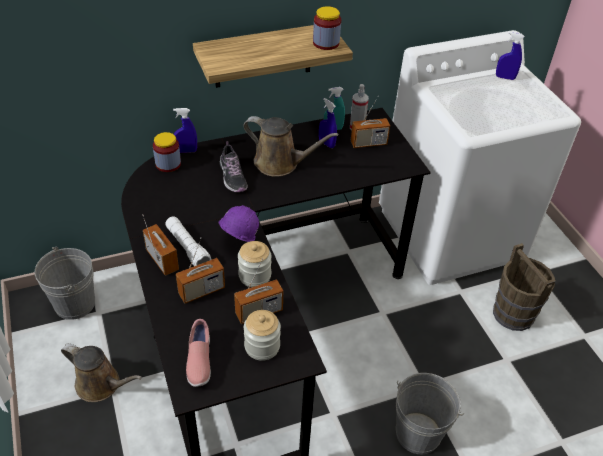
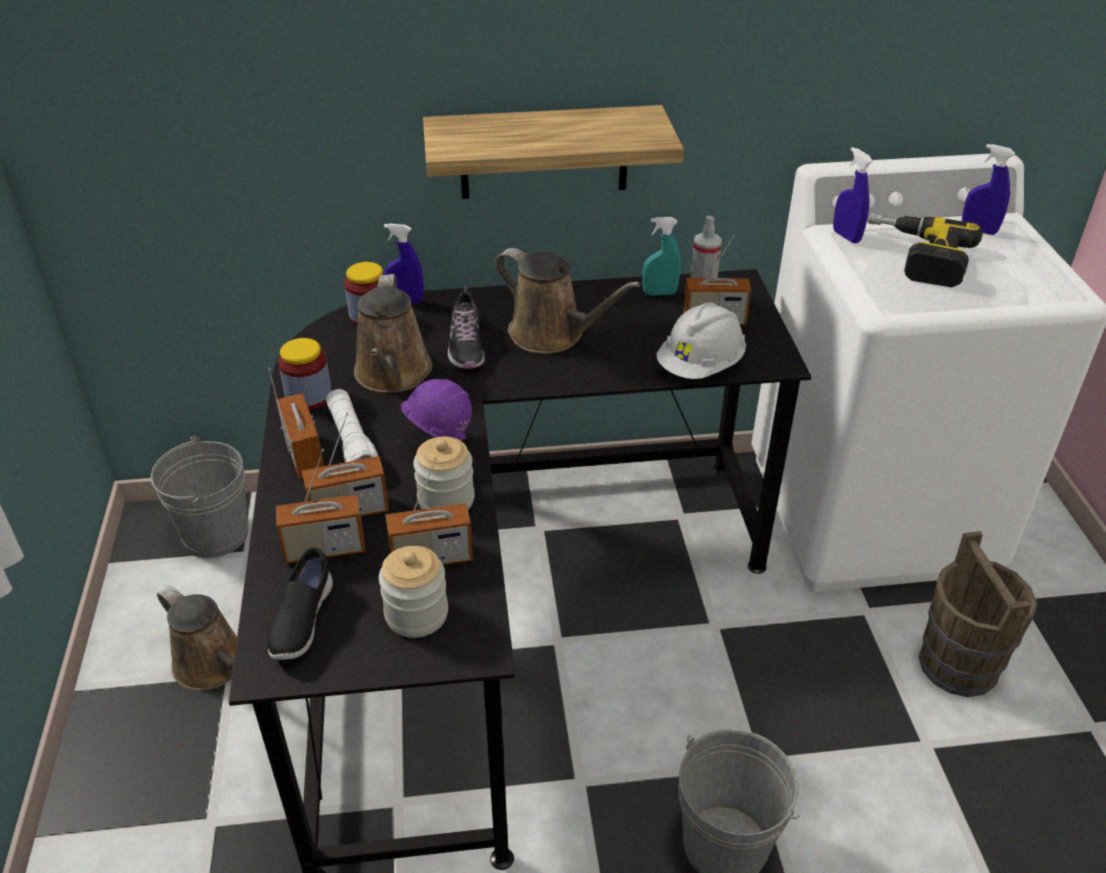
camera: 15 degrees right, 5 degrees down
(196, 201) = (393, 375): none -> brown watering can
(196, 316) = (325, 549): none -> radio
(199, 361) = (301, 621): pink shoe -> black shoe
(326, 43) = (642, 132): jar -> jar (309, 396)
(326, 143) = (641, 313): blue spray bottle -> blue spray bottle (846, 236)
(369, 173) = (700, 367): none -> white hard hat
(477, 98) = (915, 257): none -> power drill

